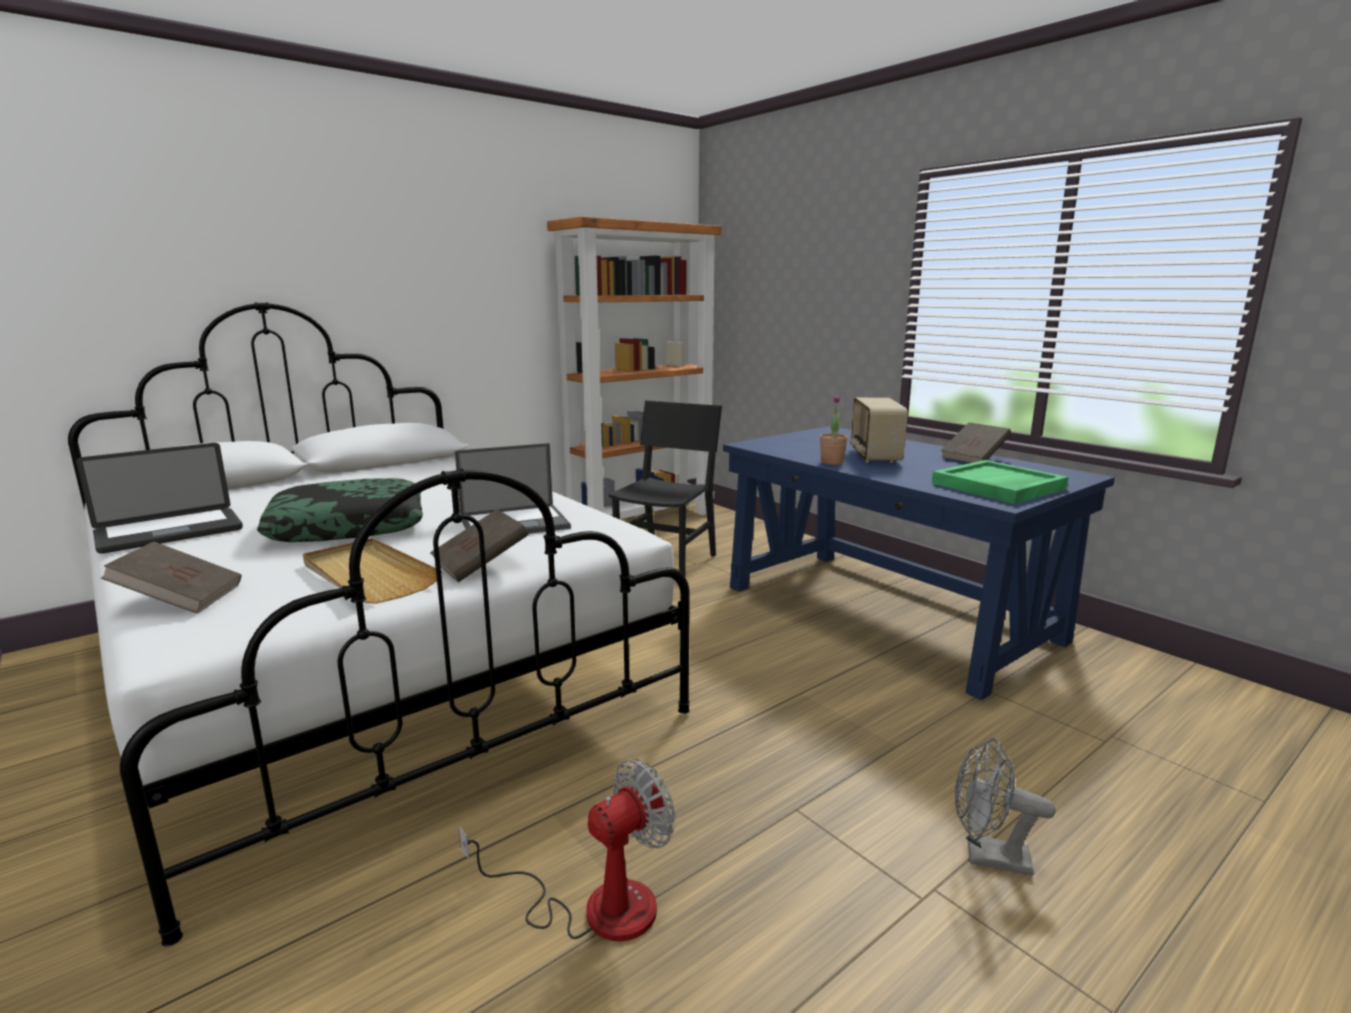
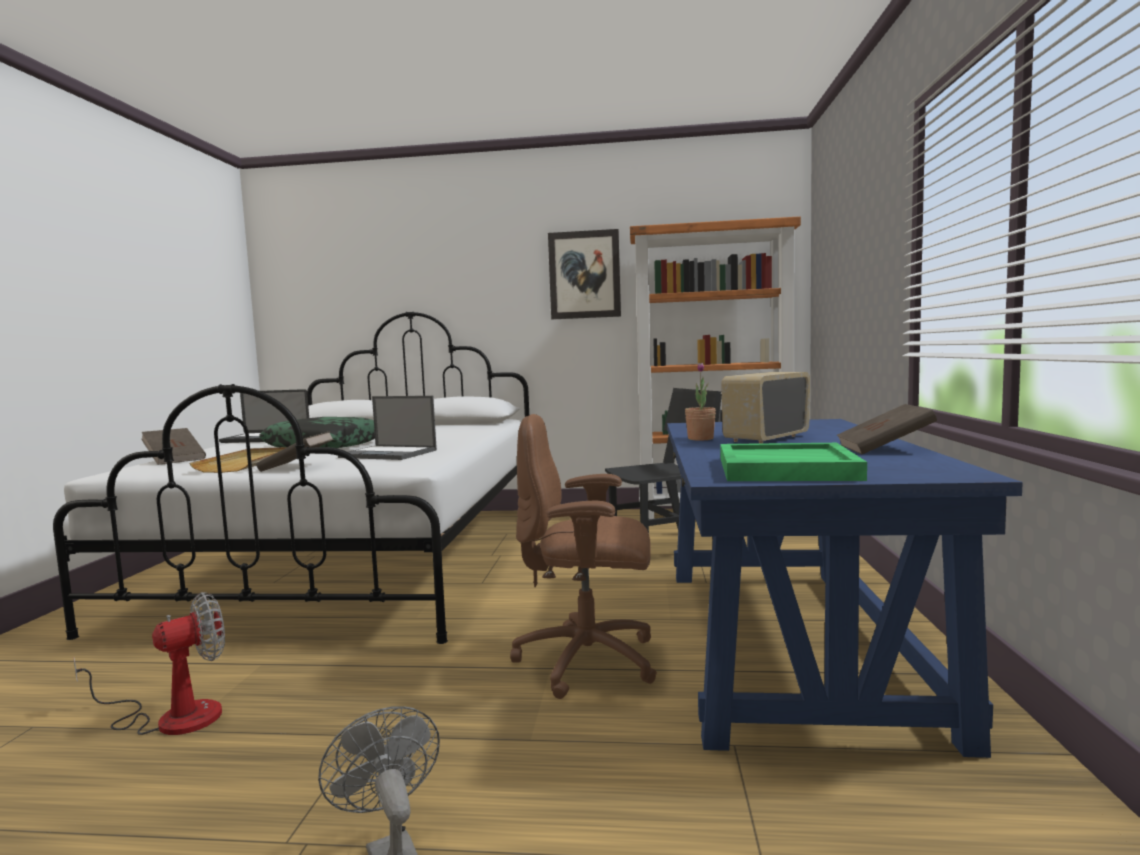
camera: 45 degrees right, 10 degrees down
(497, 263) = (584, 275): none -> picture
(595, 906) = (172, 717): fan -> fan turned 45 degrees counterclockwise
(814, 676) = (590, 661): none -> brown office chair

